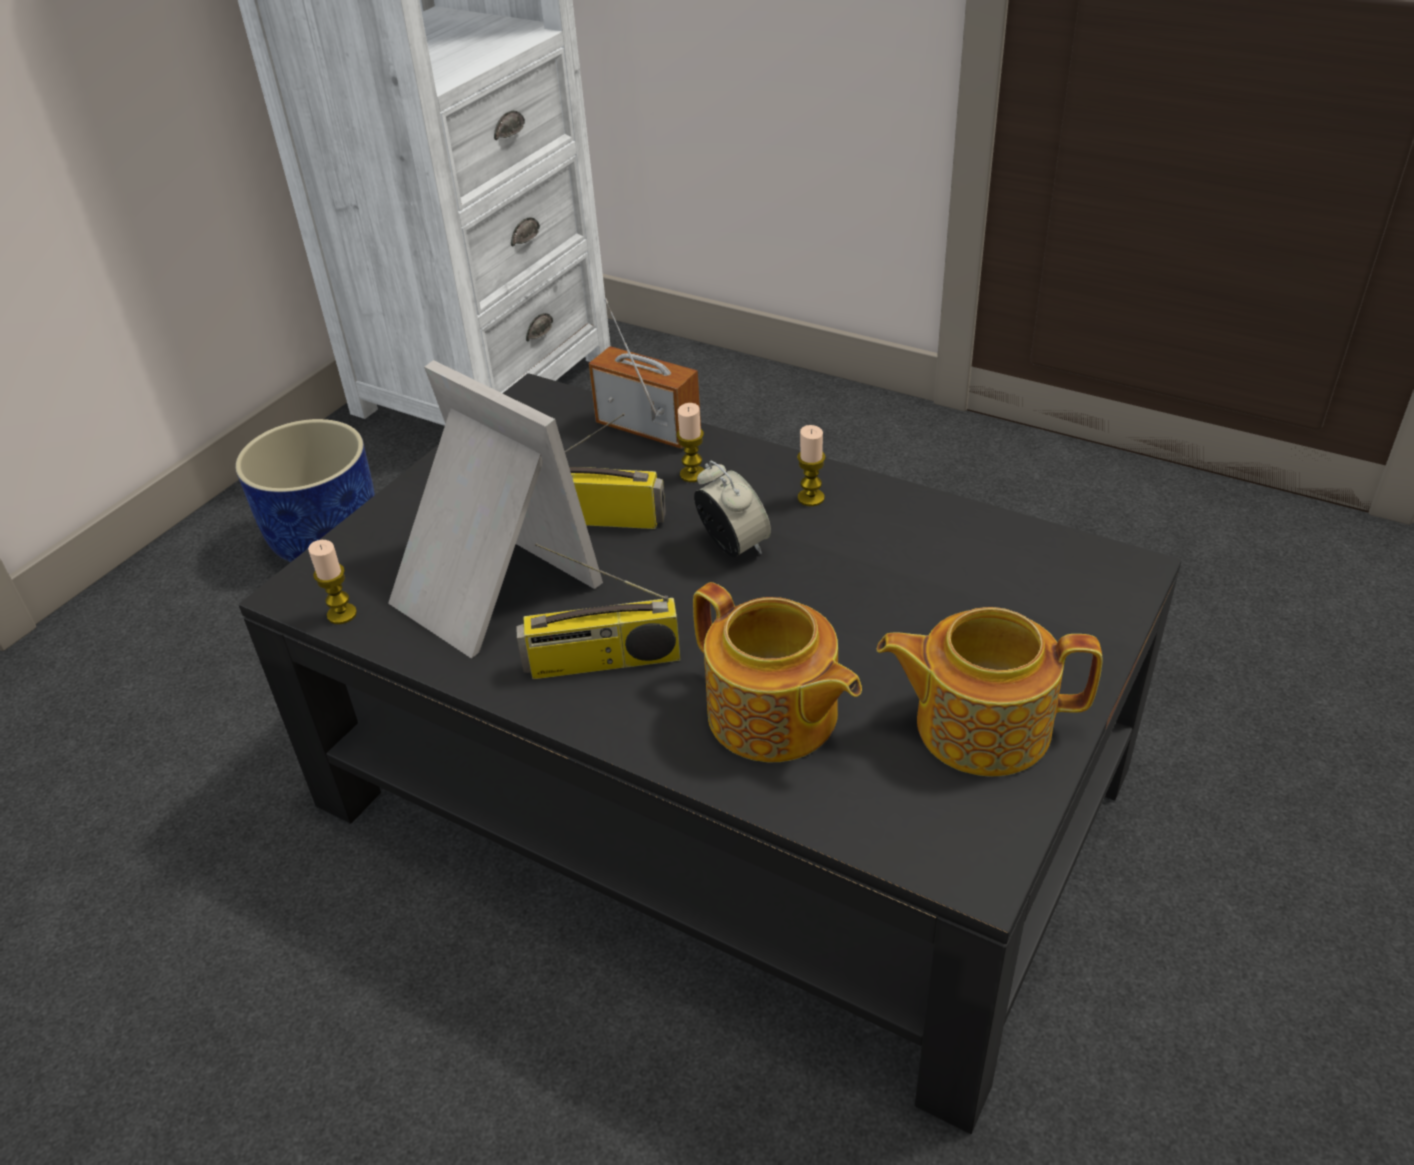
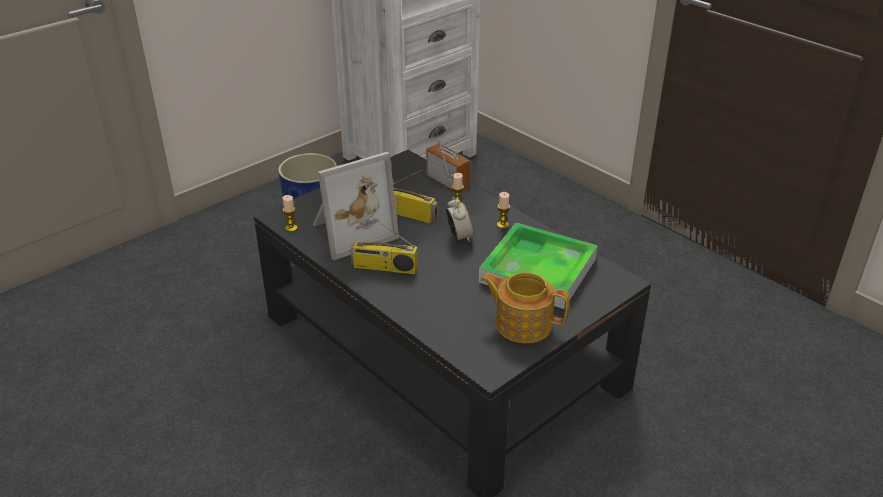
camera: 15 degrees right, 5 degrees down
(486, 590) = (351, 232): picture frame -> picture frame turned 90 degrees clockwise
(773, 717) = (441, 302): teapot -> none
(941, 586) = (538, 270): none -> tray

